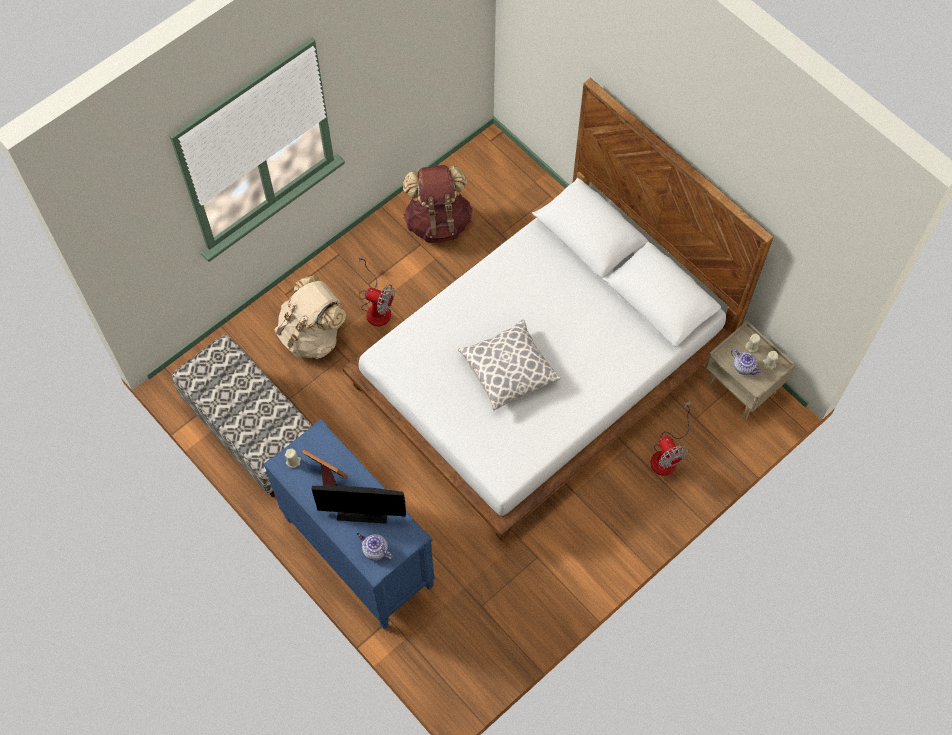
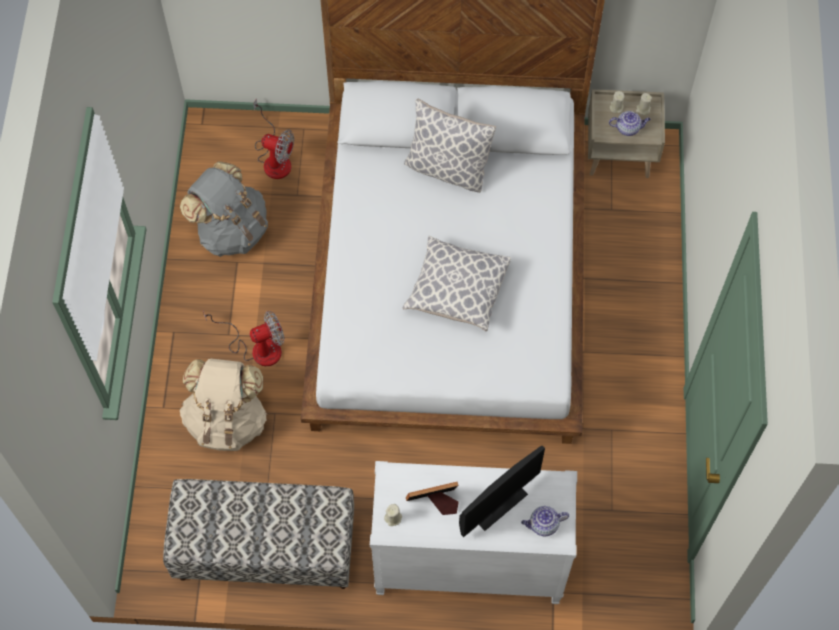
camera: 45 degrees left, 0 degrees up
(357, 552) = (468, 564): blue dresser -> white dresser
(438, 222) = (231, 230): brown backpack -> grey backpack
(588, 289) = (447, 168): none -> pillow
(667, 455) = (621, 257): fan -> fan (274, 158)

